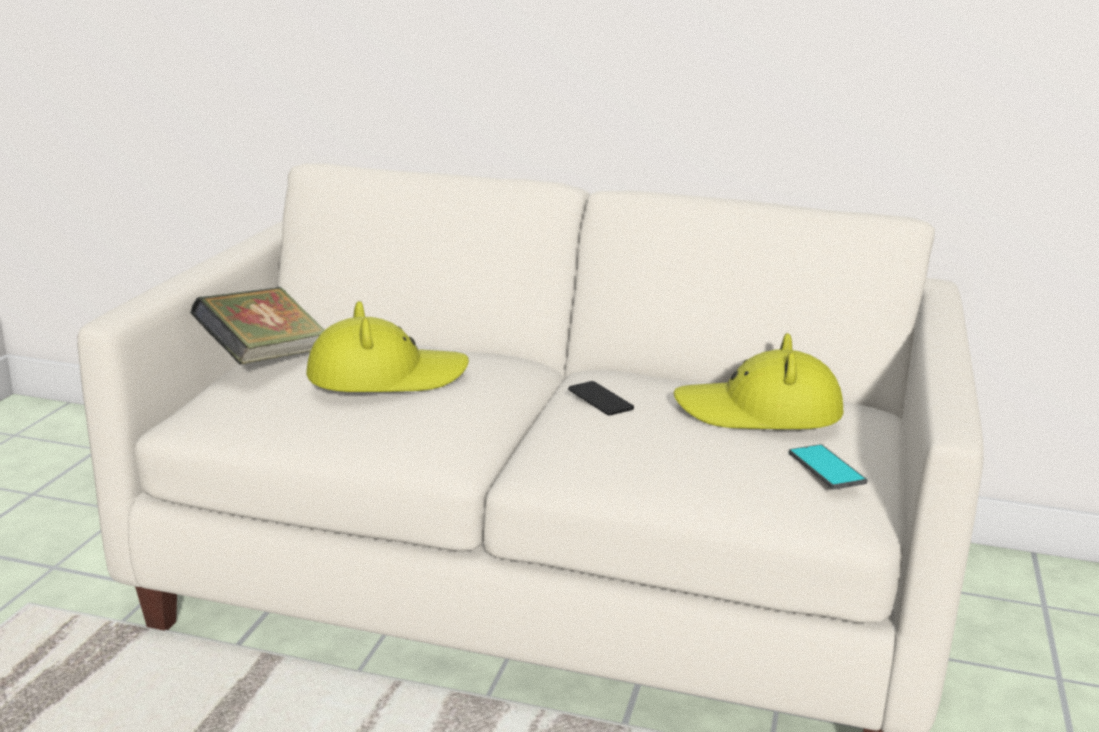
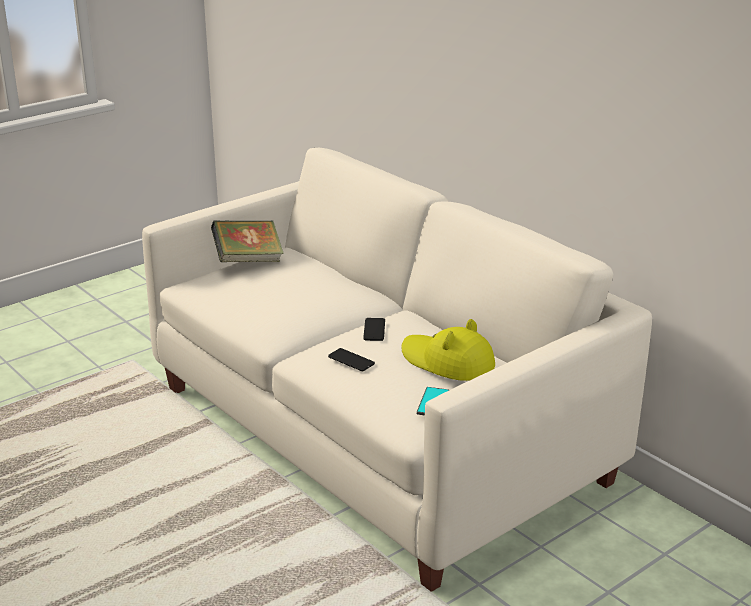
camera: 35 degrees right, 5 degrees up
(386, 376) = (284, 286): yellow hat -> none
(634, 446) = (351, 360): none -> phone

